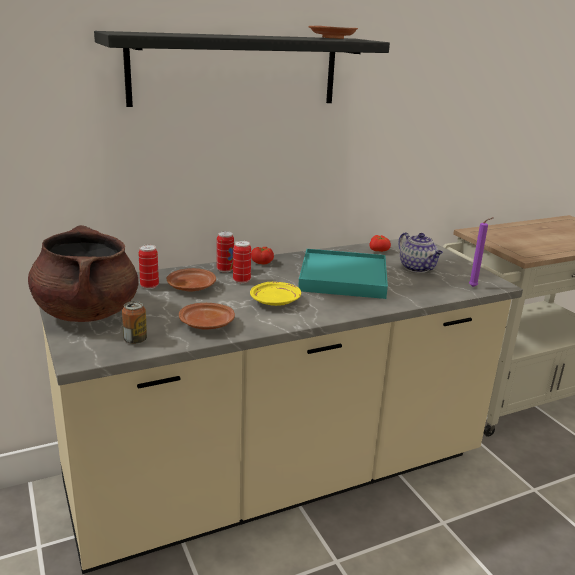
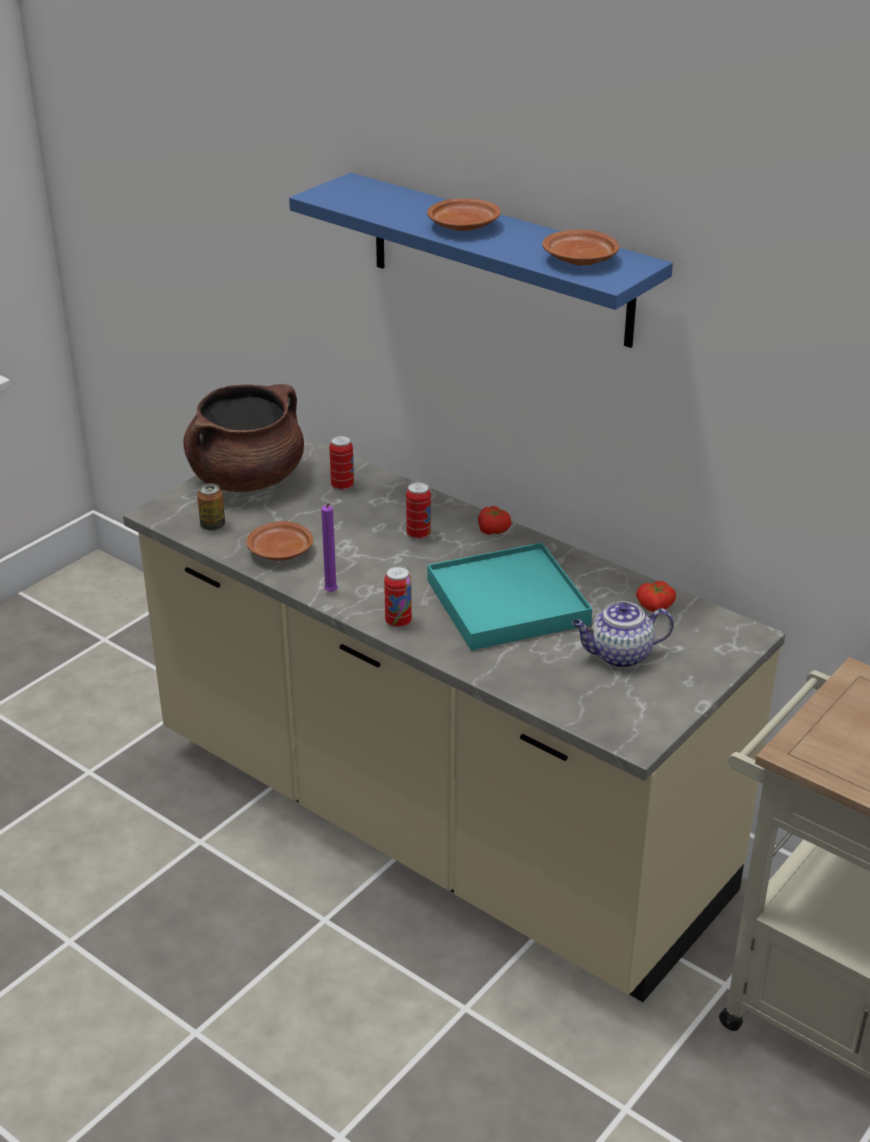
camera: 65 degrees right, 10 degrees up
(191, 287) = (365, 510): brown plate -> brown plate (463, 226)
(225, 270) = (439, 514): can -> can (398, 622)
(236, 70) = (499, 259): black shelf -> blue shelf
(275, 301) = (380, 574): yellow plate -> none
(418, 268) = (619, 655): teapot -> teapot turned 45 degrees clockwise
(474, 287) = (597, 719): purple candle -> purple candle (331, 593)

